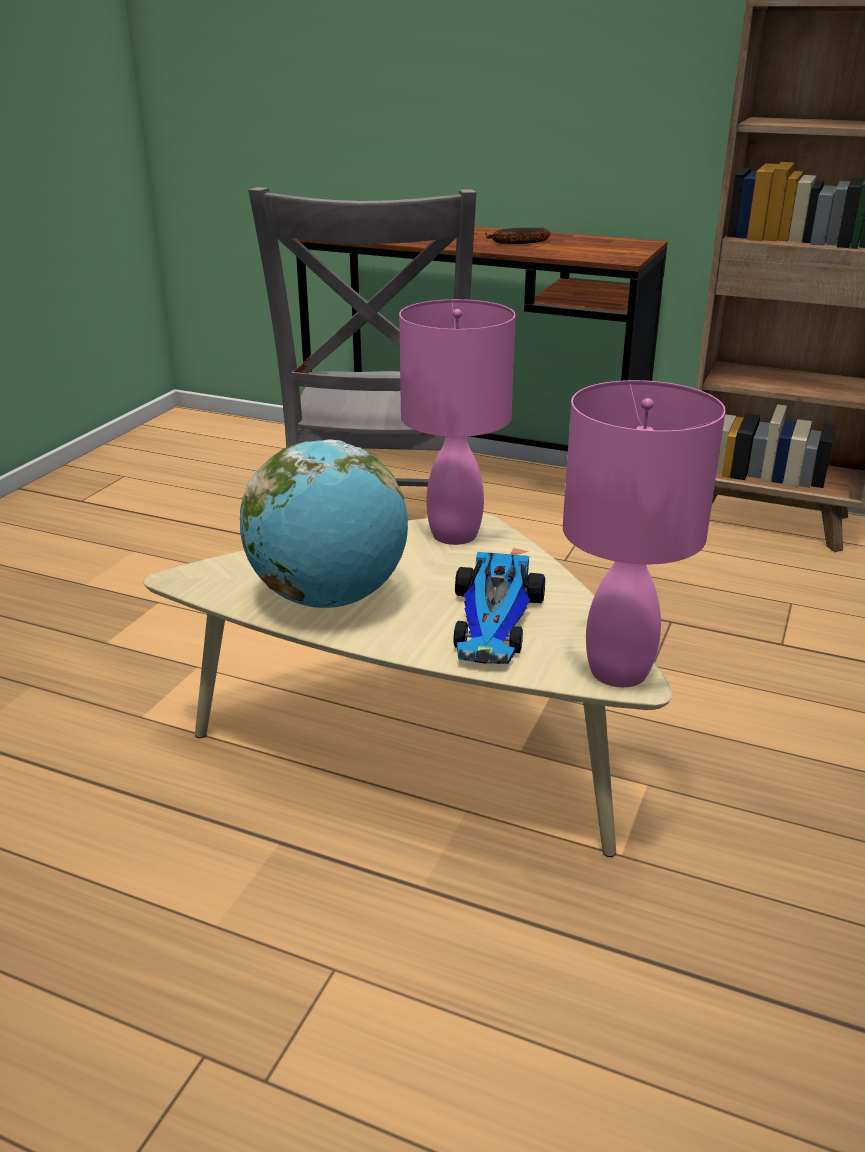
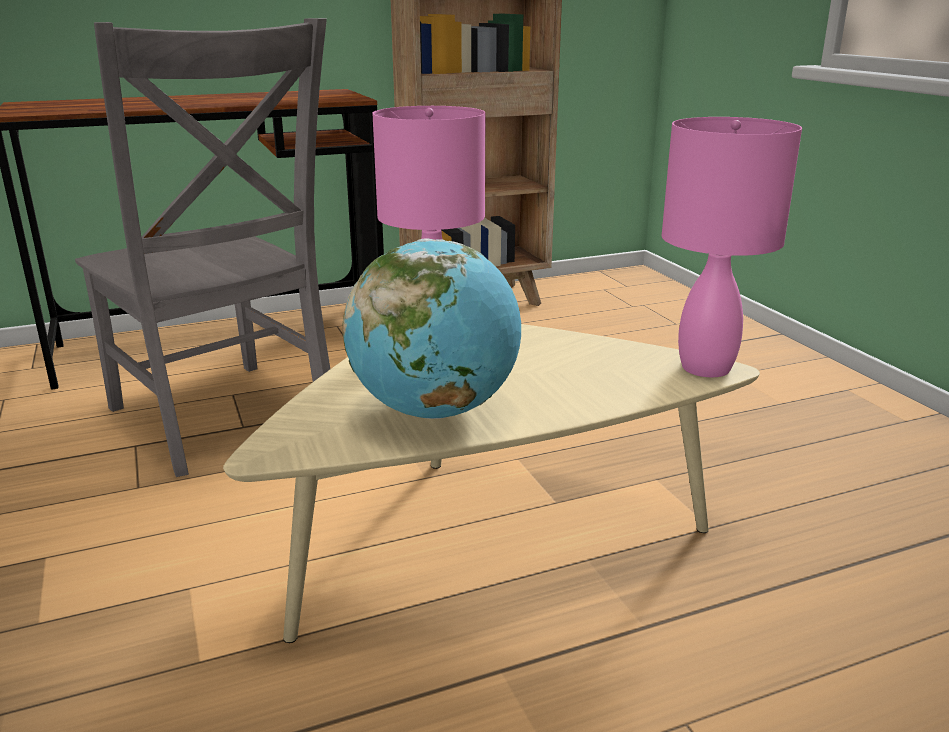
camera: 45 degrees left, 5 degrees down
(495, 623) = (582, 374): toy car -> none
(516, 243) = (235, 99): banana -> none

